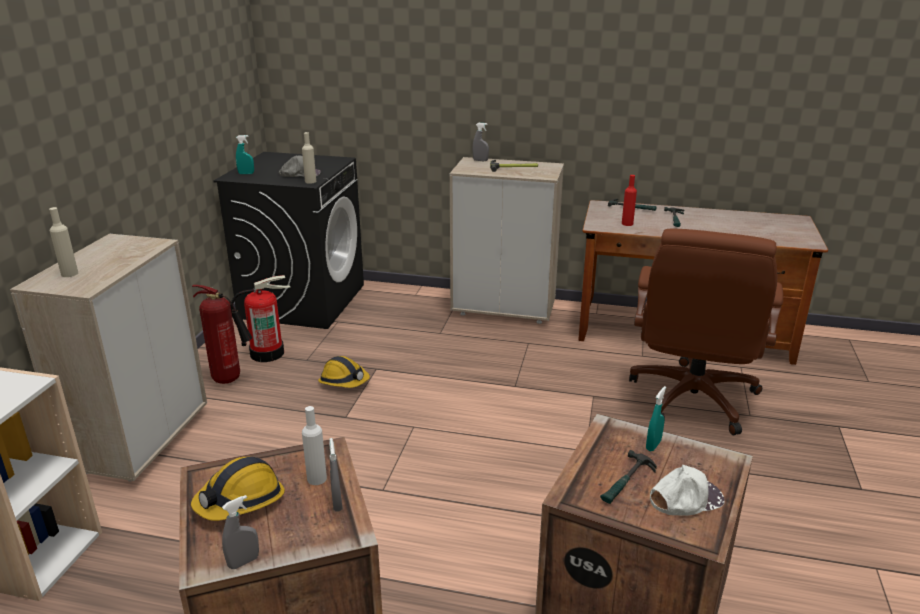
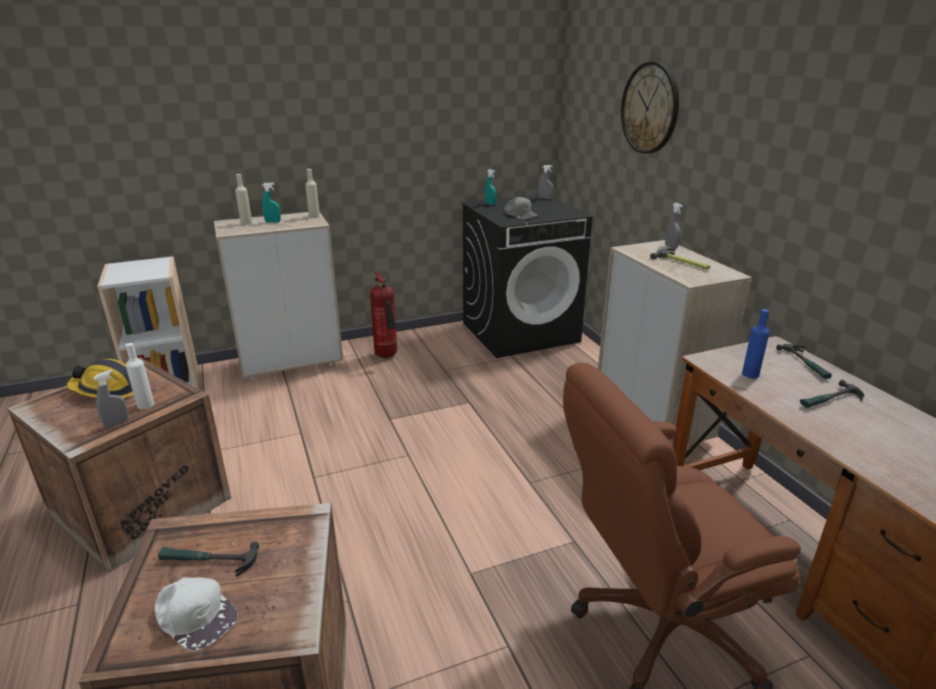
camera: 55 degrees right, 0 degrees up
(243, 562) = (38, 417): grey spray bottle -> grey spray bottle (545, 198)
(267, 353) = (434, 353): fire extinguisher -> none
(310, 181) = (509, 221): beige bottle -> beige bottle (314, 216)
(344, 381) = (435, 397): hard hat -> none
(406, 46) = (650, 108): none -> wall clock
(627, 224) = (750, 374): red bottle -> blue bottle
(653, 445) = (291, 560): turquoise spray bottle -> turquoise spray bottle (273, 222)

